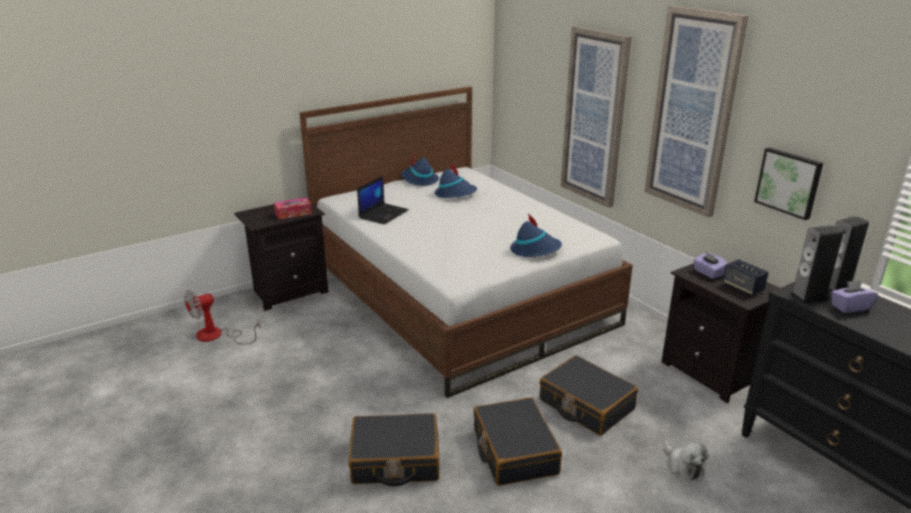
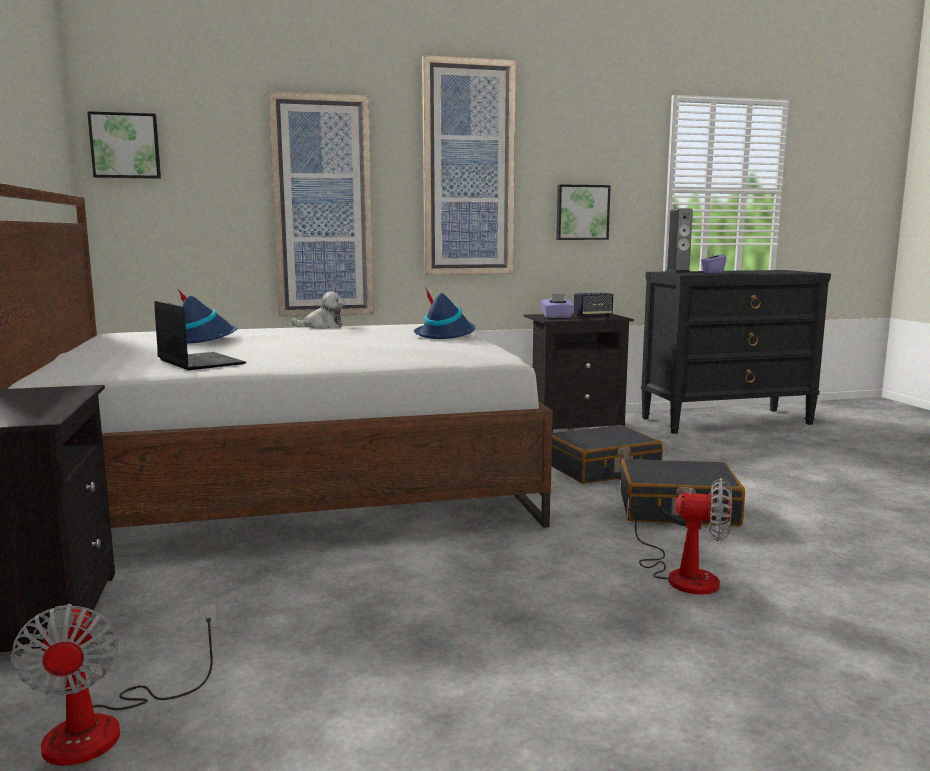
camera: 70 degrees left, 15 degrees down
(293, 213) = (50, 397): tissue box -> none
(395, 460) = (681, 575): black suitcase -> fan
(419, 180) = (99, 345): blue hat -> none
(511, 52) = (125, 146): none -> picture
(683, 466) = (714, 456): plush toy -> plush toy (322, 326)
(808, 297) = (693, 273): speaker -> none

